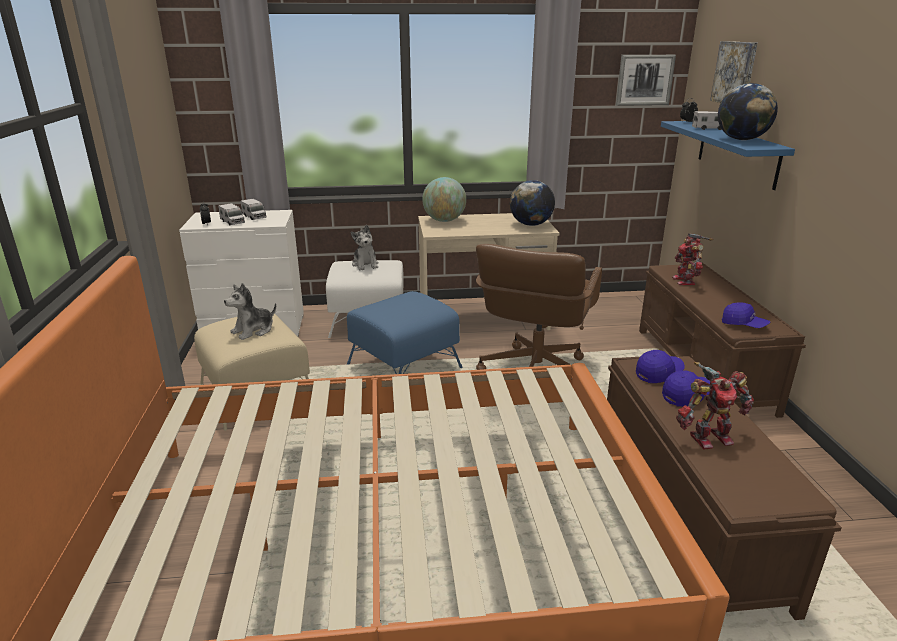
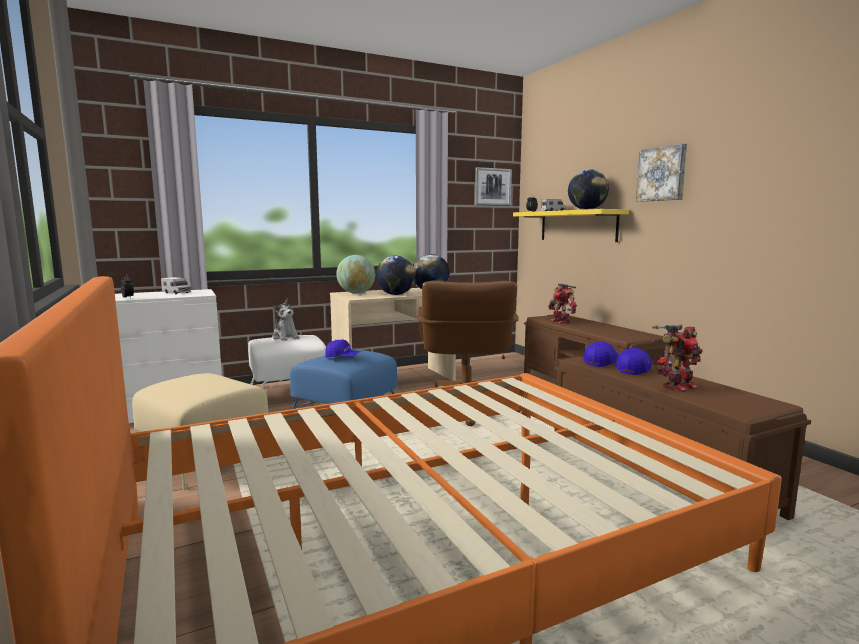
camera: 20 degrees left, 15 degrees down
(232, 222) = (156, 296): toy truck -> none
(253, 330) = (207, 383): plush toy -> none
(484, 229) = (395, 294): none -> globe
(735, 73) = (565, 172): picture -> picture (662, 174)
(737, 153) = (577, 226): blue shelf -> yellow shelf
(743, 325) = (626, 336): blue cap -> blue cap (343, 358)

